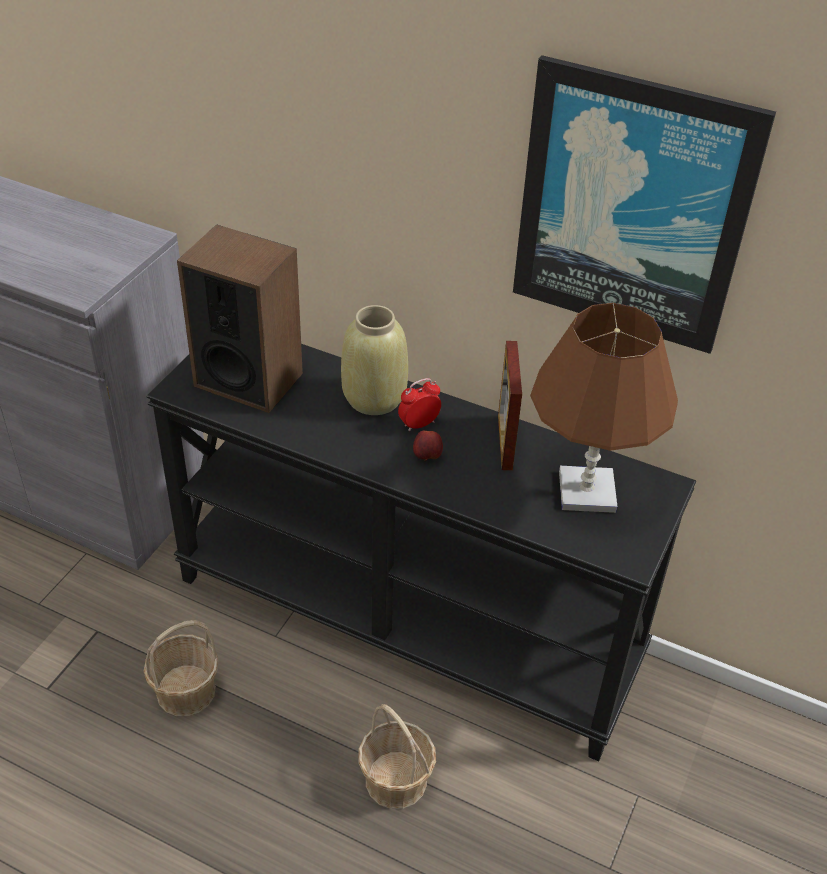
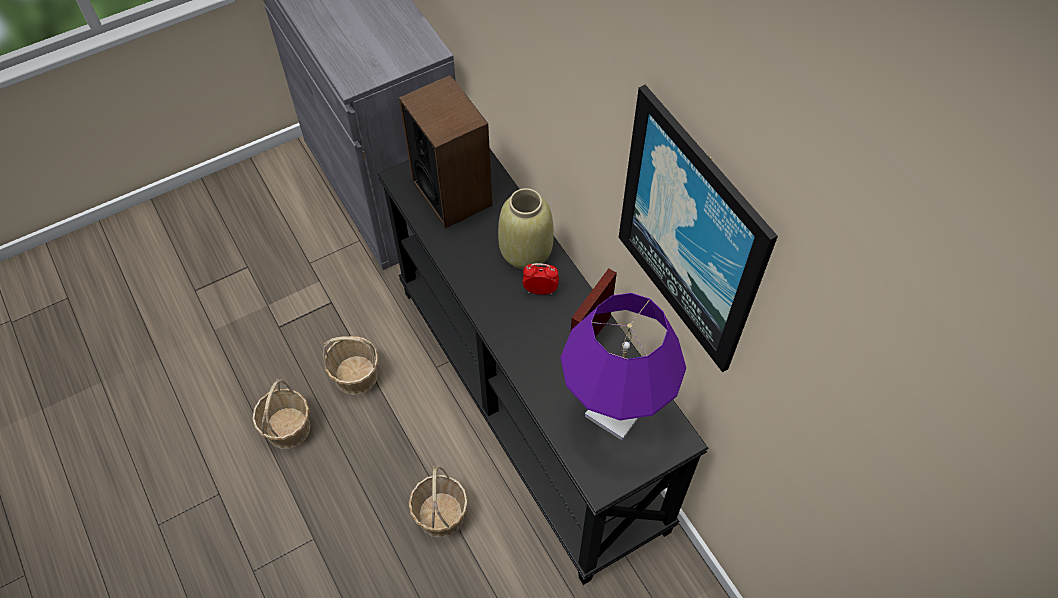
camera: 35 degrees right, 15 degrees up
(141, 791) = (288, 428): none -> basket
(427, 457) = (524, 321): apple -> none
(586, 491) = (614, 411): brown table lamp -> purple table lamp

